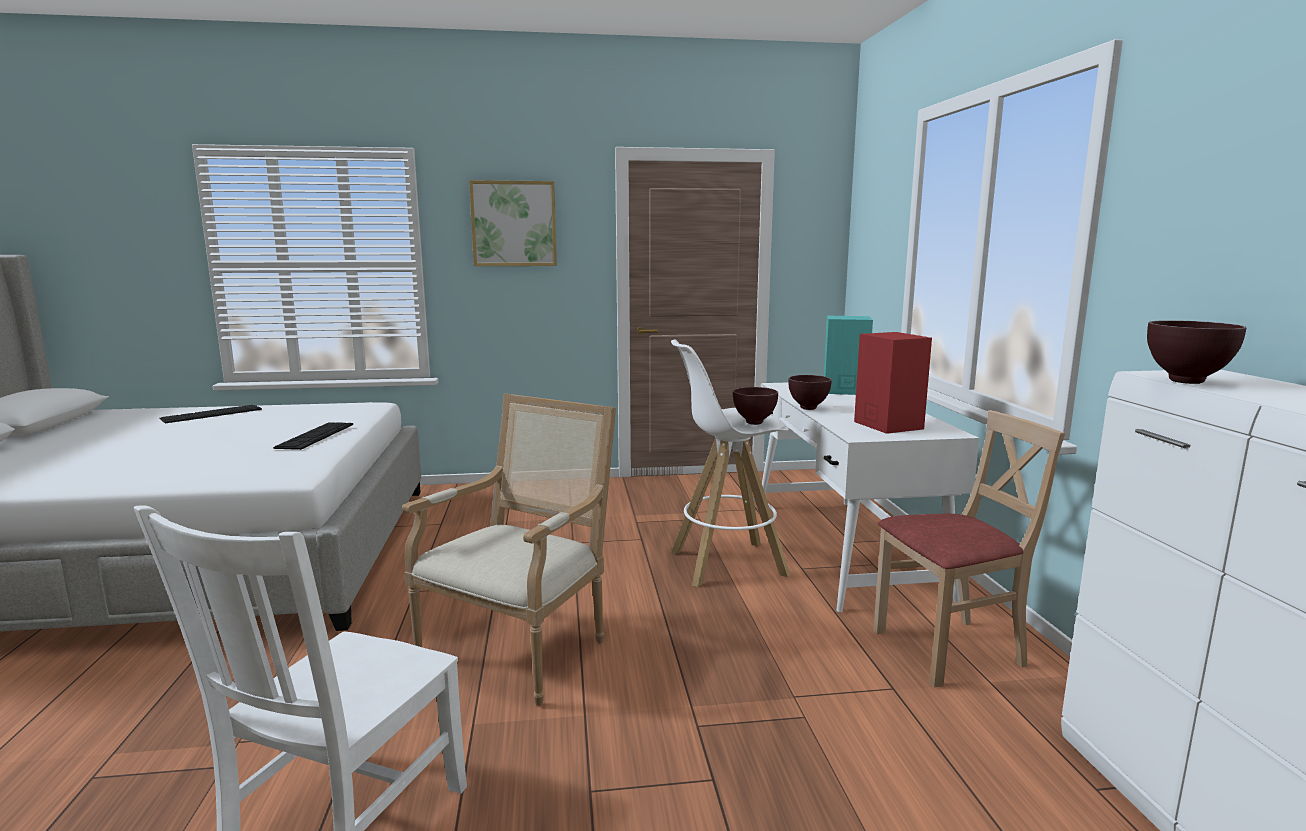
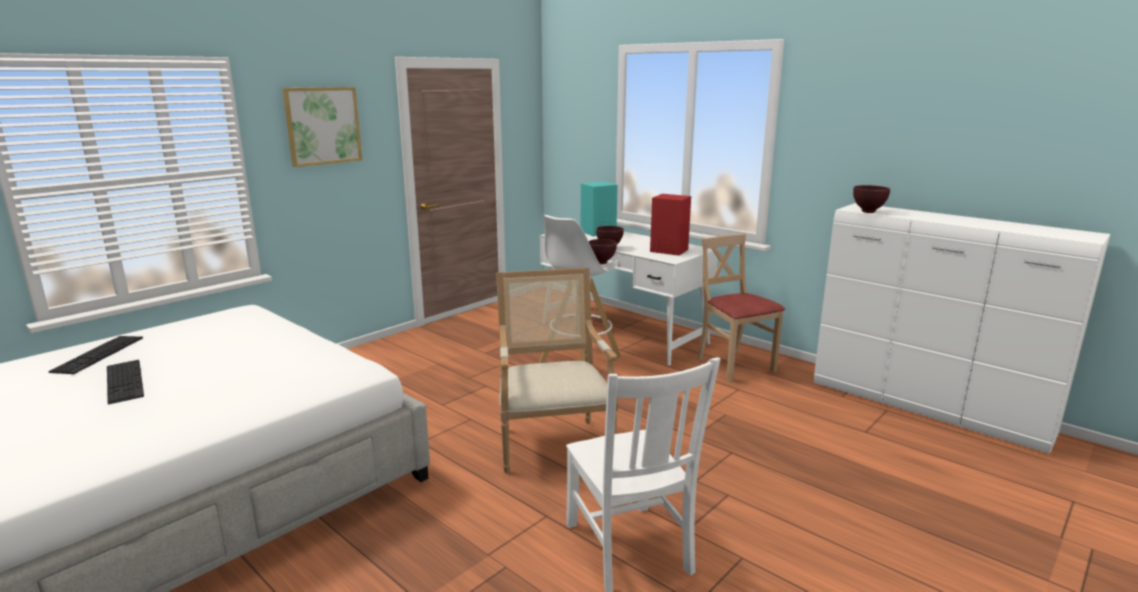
camera: 40 degrees left, 5 degrees up
(315, 436) = (289, 343): keyboard -> keyboard (124, 381)
(949, 650) = (734, 365): beige chair -> beige chair turned 60 degrees counterclockwise

